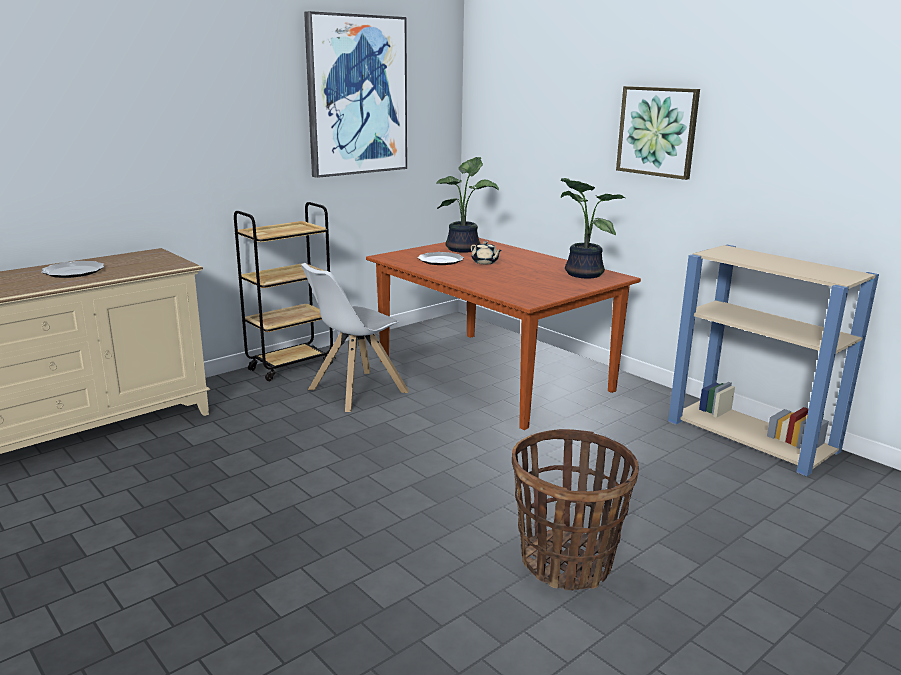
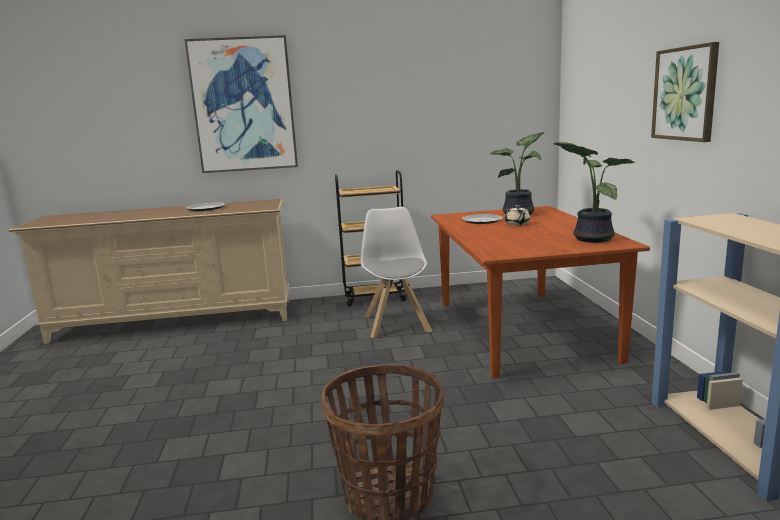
camera: 35 degrees right, 5 degrees down
(355, 391) = (397, 323): chair -> chair turned 90 degrees clockwise
(356, 96) = (448, 86): picture -> picture (244, 105)

